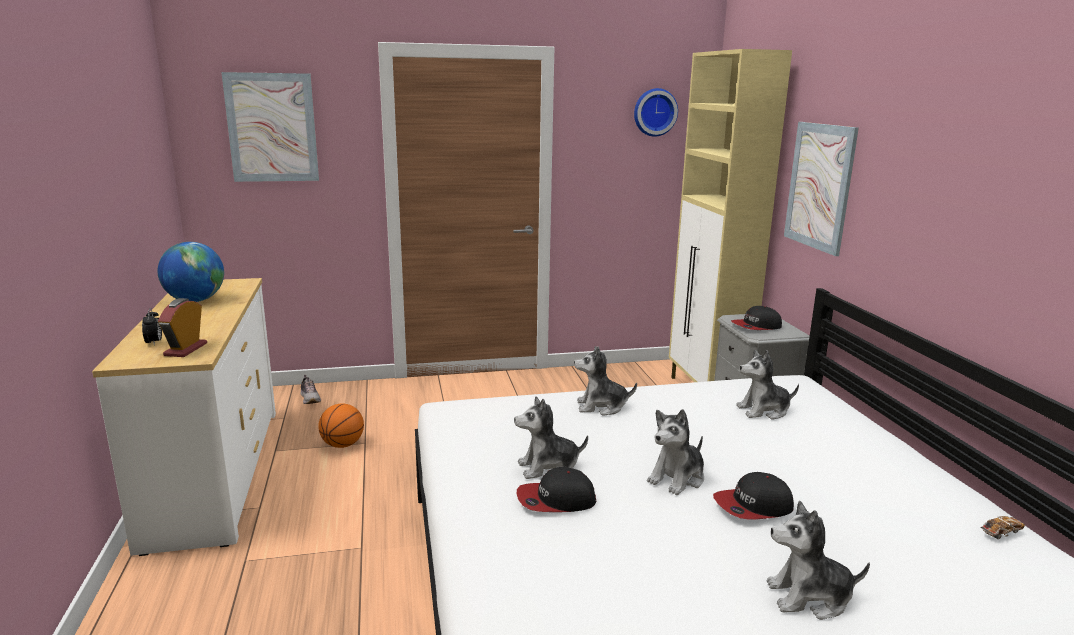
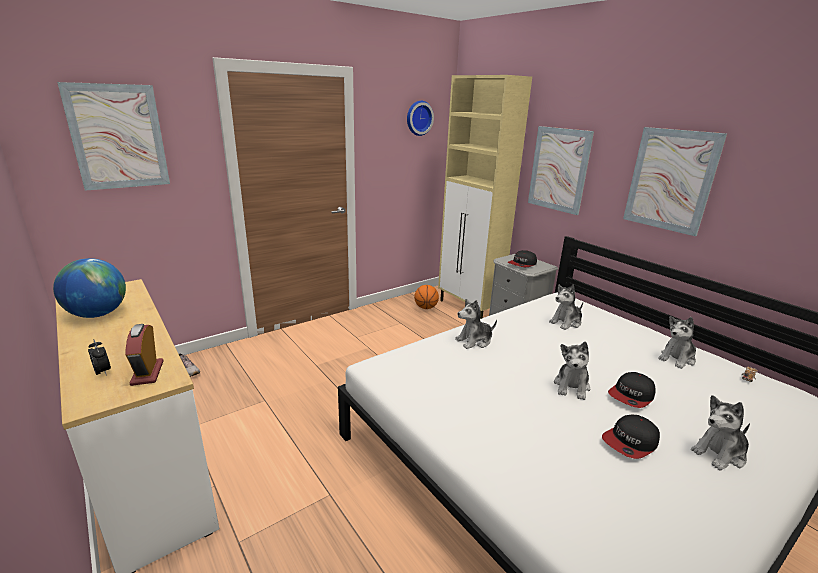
camera: 25 degrees left, 5 degrees up
(342, 445) = (247, 406): basketball -> basketball (426, 307)
(548, 468) = (489, 400): plush toy -> plush toy (677, 358)
(555, 500) = (520, 427): cap -> cap (630, 442)
(943, 202) = (670, 180): none -> picture

